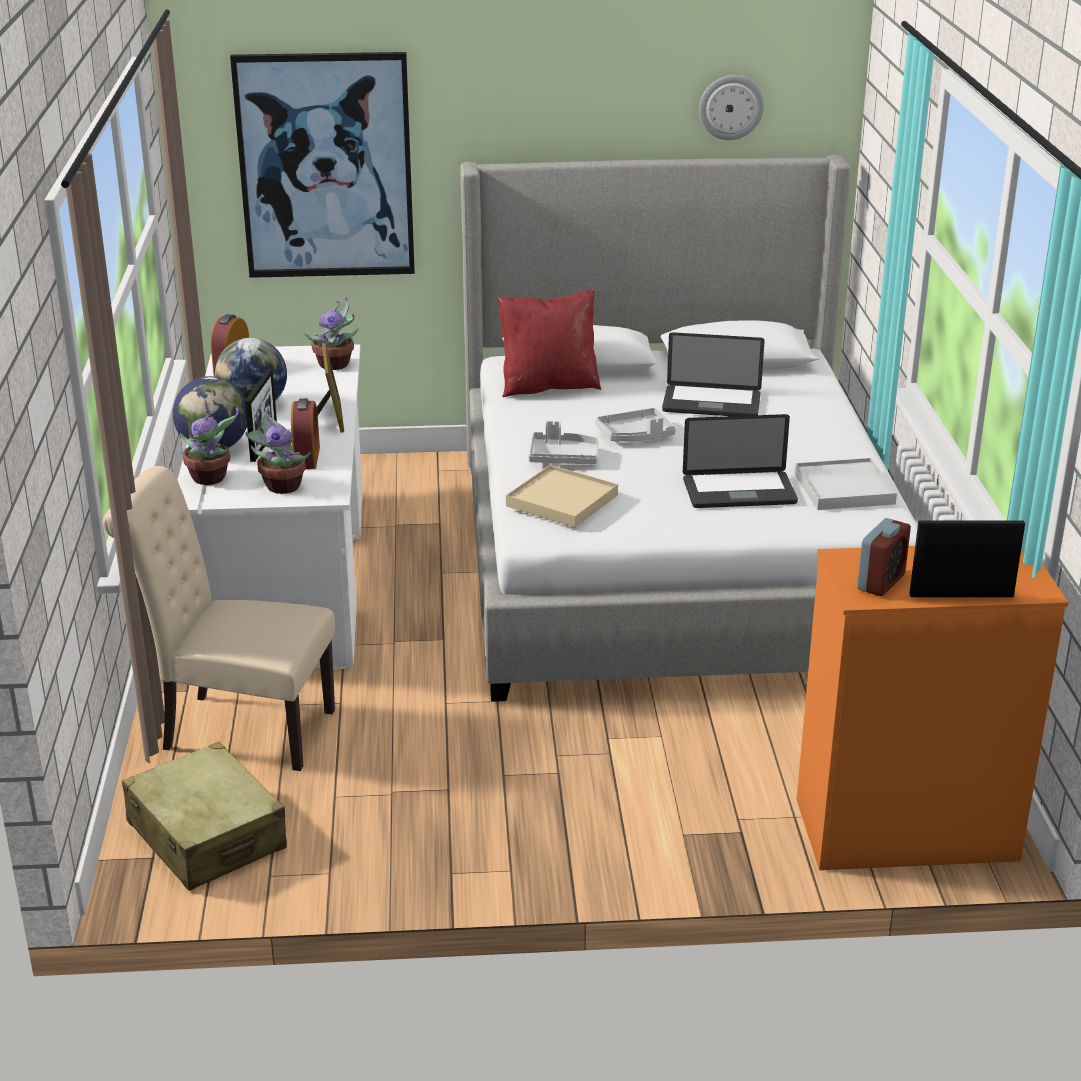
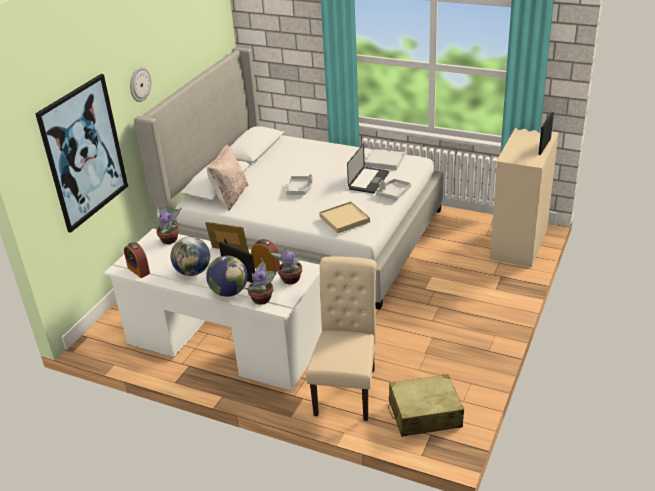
camera: 60 degrees left, 5 degrees up
(238, 729) = (347, 388): beige chair -> beige chair turned 150 degrees clockwise
(548, 386) = (230, 197): red pillow -> beige pillow
(563, 458) = (304, 210): grey tray -> grey tray (393, 193)
(711, 403) = (287, 166): laptop -> none
(731, 107) = (202, 43): wall clock -> wall clock (139, 84)
(881, 582) = (527, 156): alarm clock -> none
(903, 830) = (519, 243): orange dresser -> beige dresser

